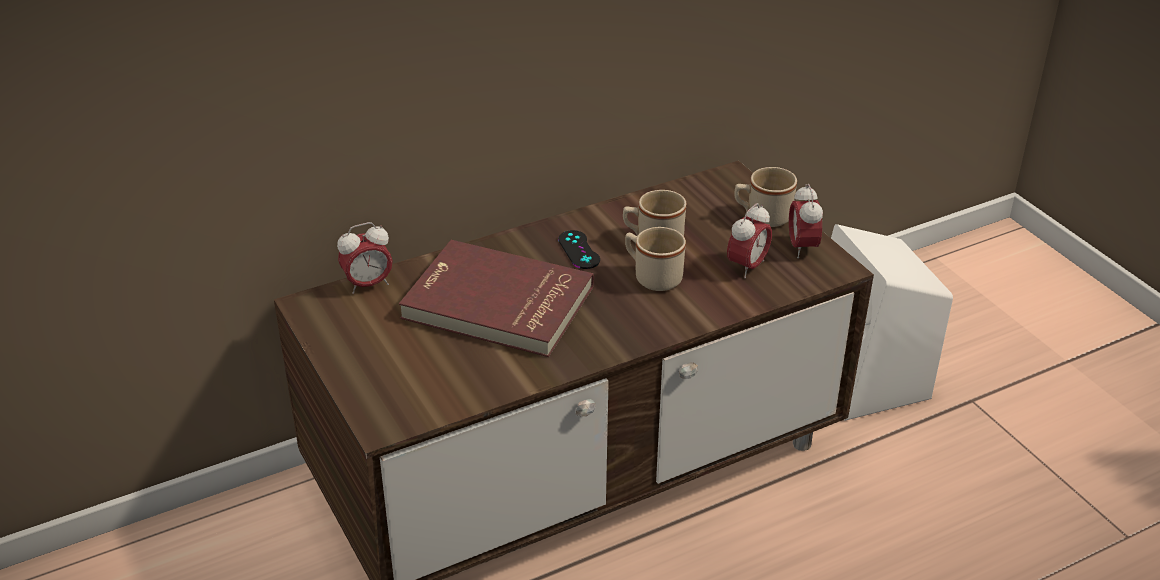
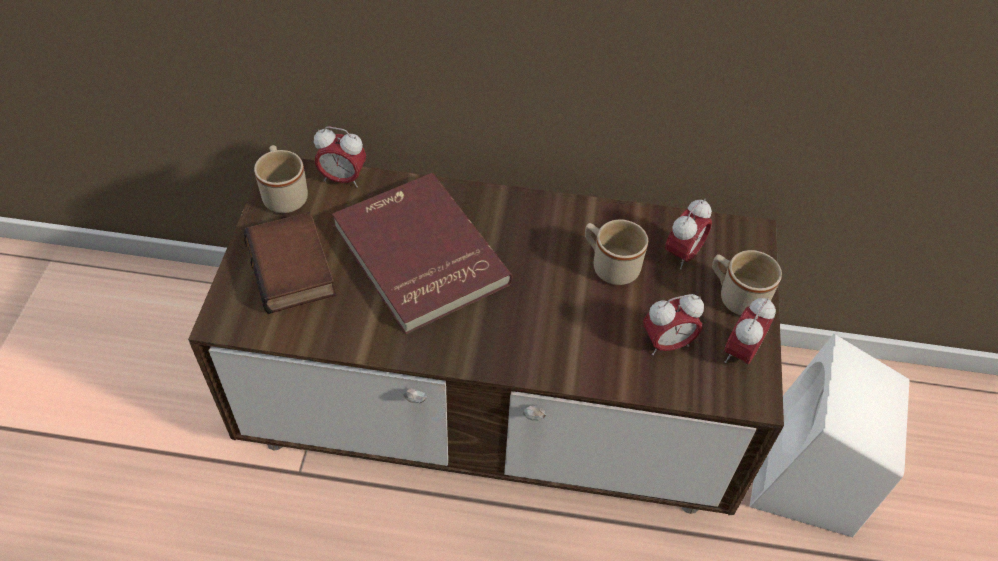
camera: 35 degrees right, 15 degrees up
(402, 362) = (294, 269): none -> book
(579, 250) = (536, 239): black game controller -> none
(652, 276) = (571, 303): beige mug -> beige mug (284, 193)
(697, 209) = (682, 254): none -> alarm clock

